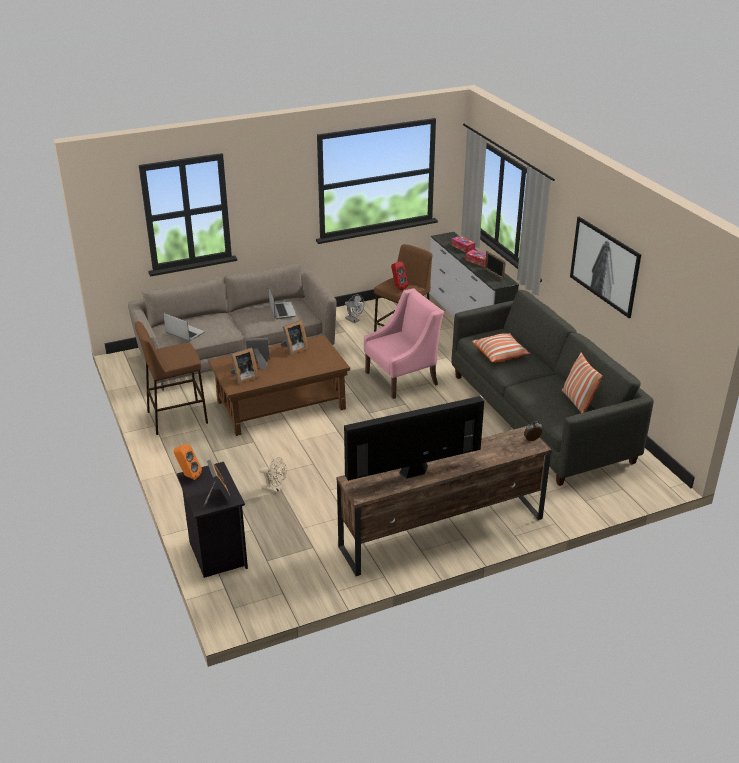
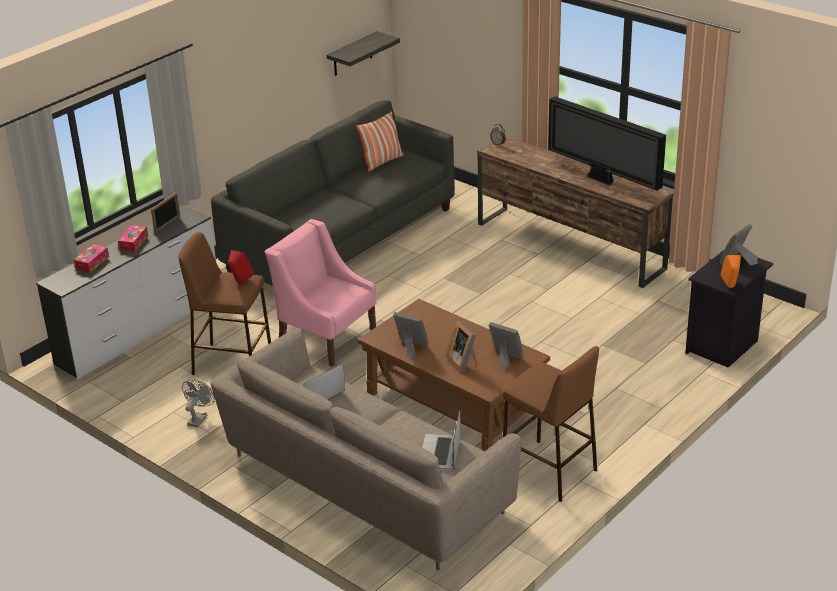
camera: 115 degrees left, 0 degrees up
(275, 489) = (603, 349): beige fan -> none
(500, 354) = (322, 214): pillow -> none
(605, 265) = (265, 72): picture -> none
(675, 337) = (352, 54): none -> shelf

